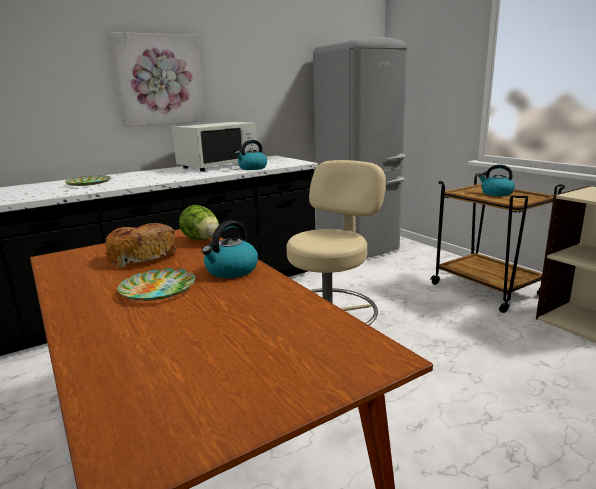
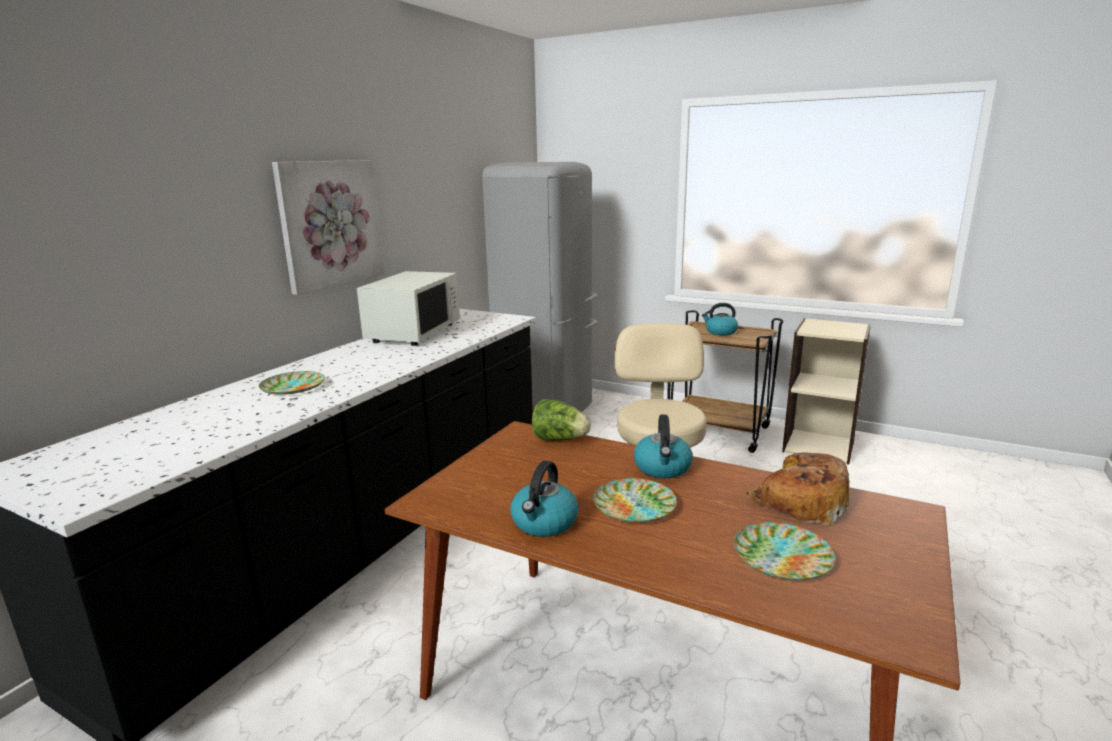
camera: 30 degrees left, 0 degrees up
(142, 256) = (532, 474): bread -> bread (799, 501)
(180, 354) = (781, 556): none -> plate
(252, 168) = (474, 333): kettle -> kettle (544, 523)

